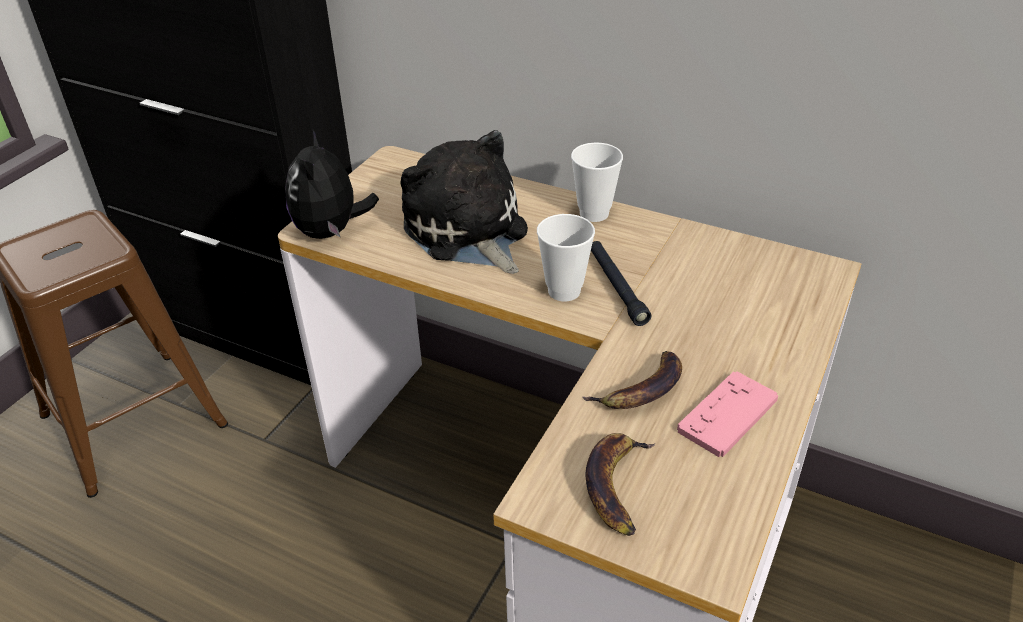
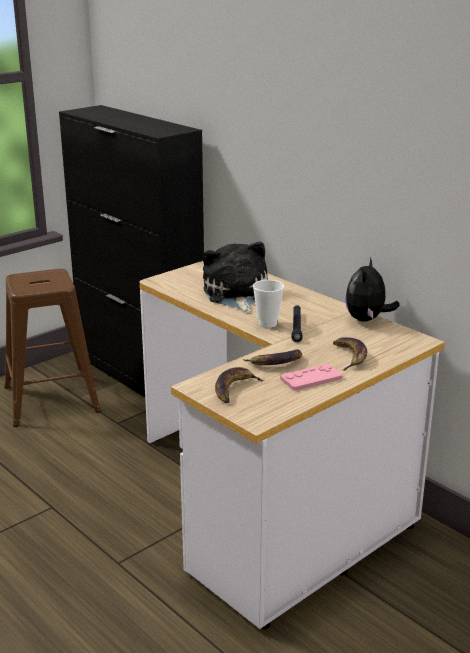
camera: 20 degrees right, 15 degrees down
(331, 232) = (167, 283): plush toy -> plush toy (367, 320)
(594, 213) = (310, 298): cup -> none
(750, 339) = (350, 357): none -> banana

